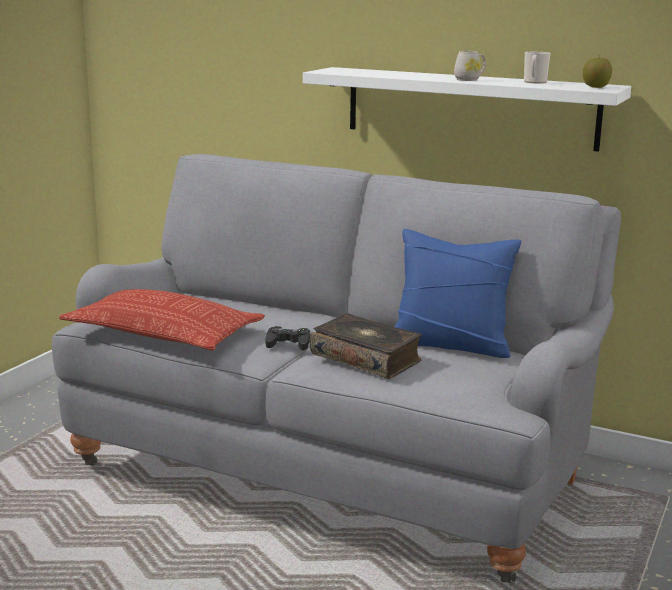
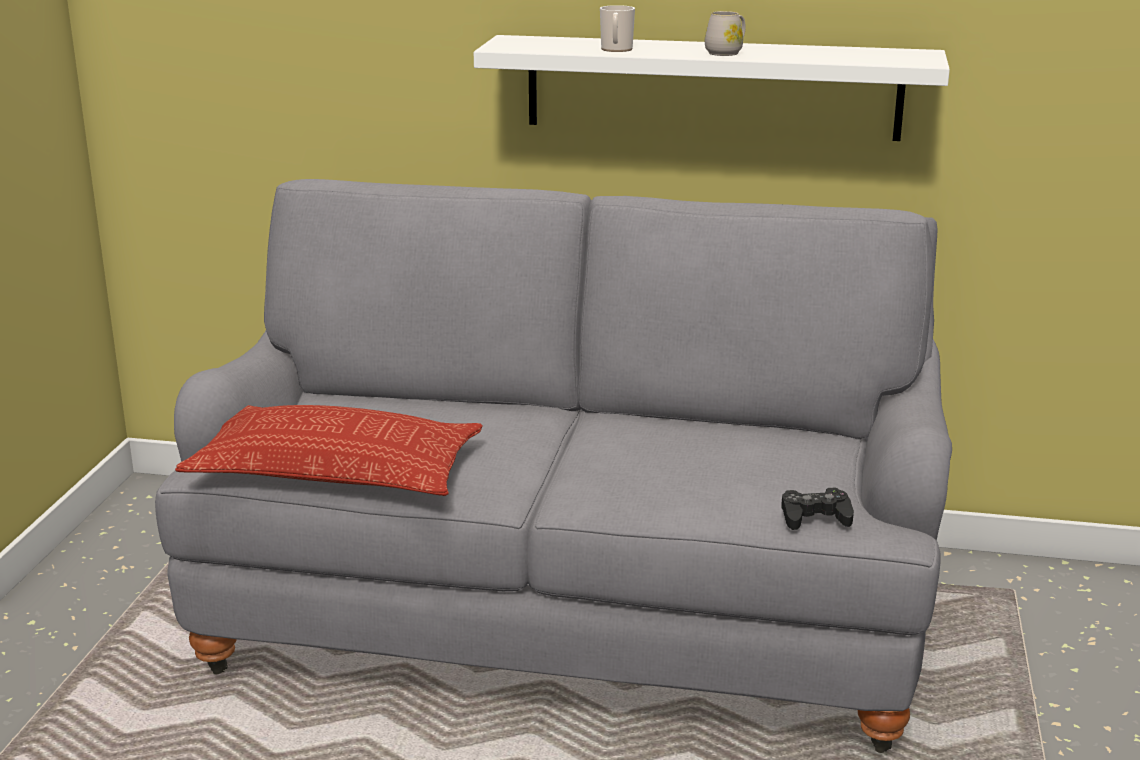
camera: 15 degrees left, 5 degrees up
(288, 344) = (528, 464): black game controller -> black game controller (815, 517)
(366, 358) = (656, 474): book -> none
(450, 345) = (749, 435): blue pillow -> none
(534, 82) = (818, 52): mug -> mug (616, 50)
(595, 87) = (908, 57): apple -> none

